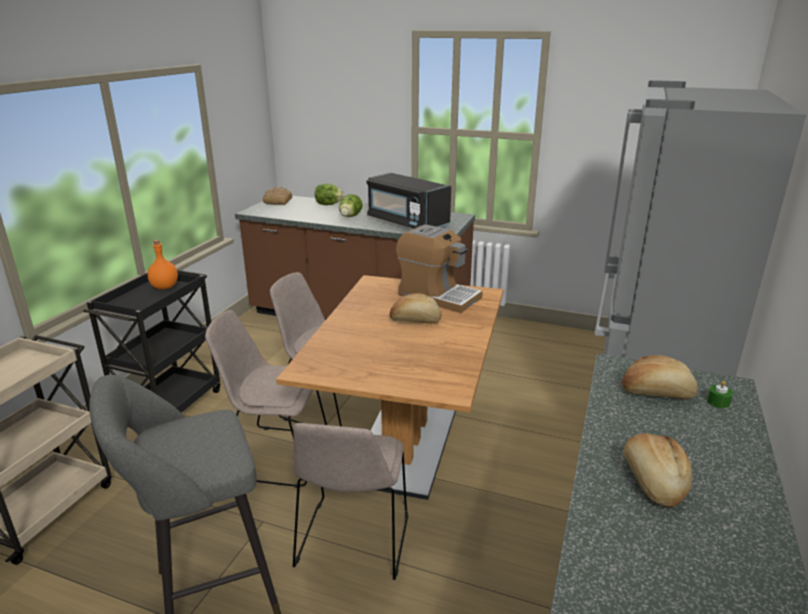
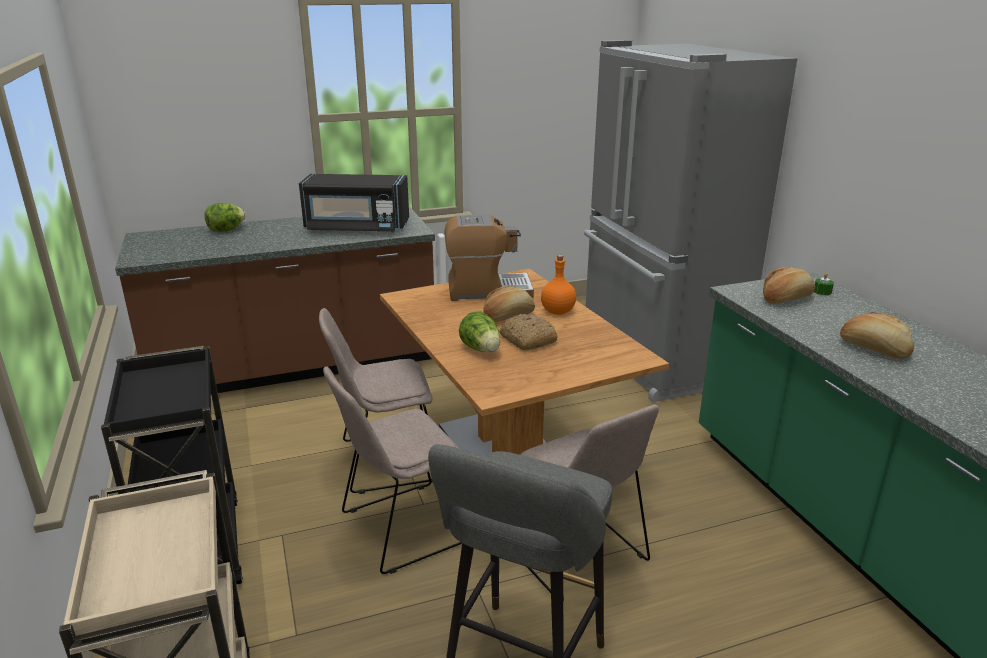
camera: 40 degrees left, 0 degrees up
(164, 287) = (163, 378): orange bottle -> orange bottle (557, 312)
(278, 201) = (148, 241): bread -> bread (527, 340)
(350, 217) = (282, 237): lettuce -> lettuce (481, 350)

